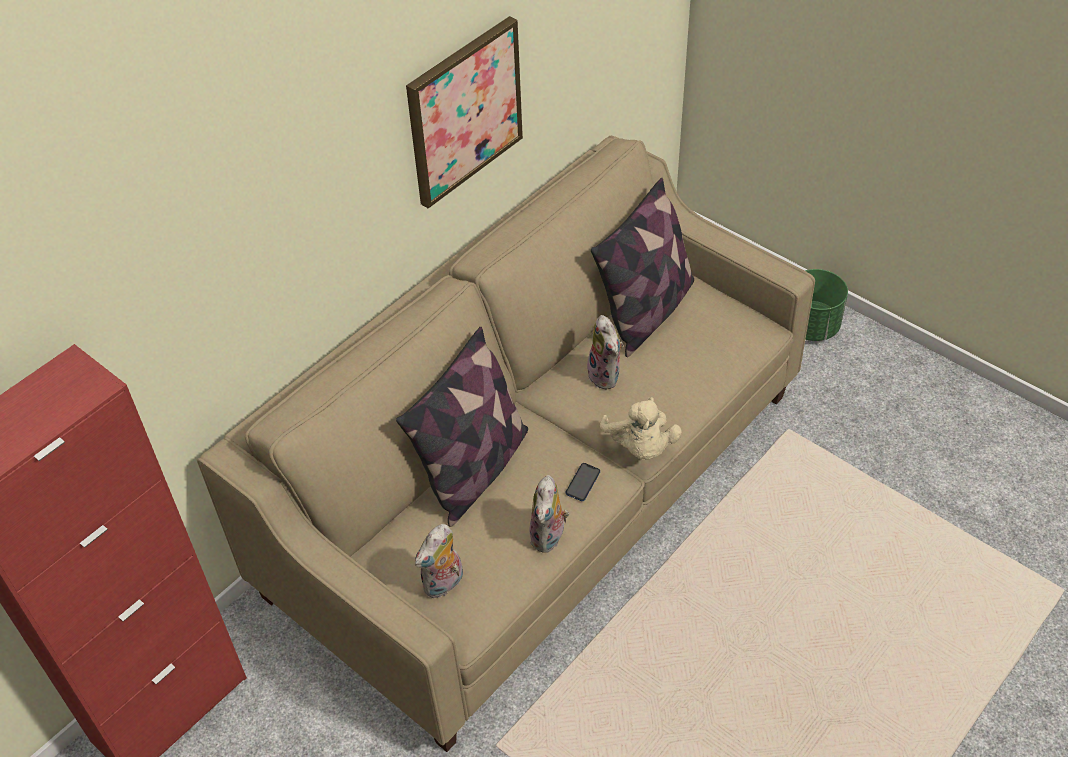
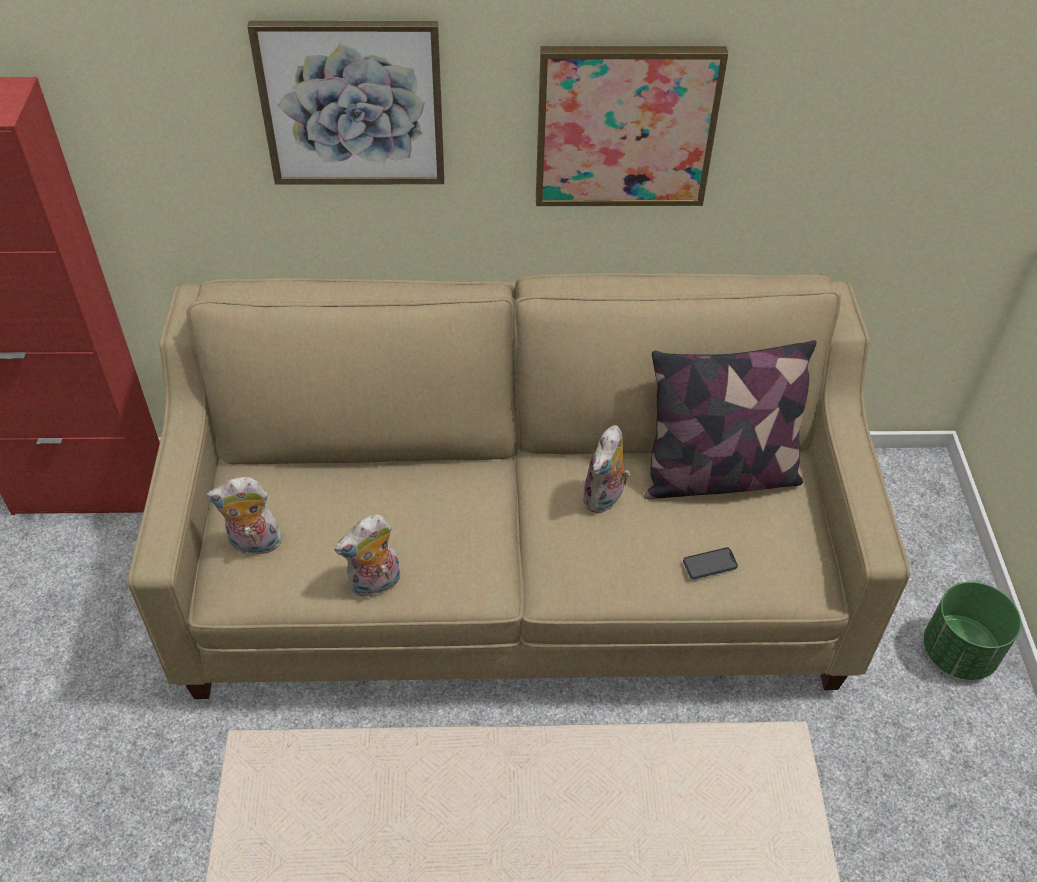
camera: 45 degrees right, 0 degrees up
(294, 211) = (352, 104): none -> picture
(474, 469) = (398, 479): pillow -> none
(583, 483) = (460, 567): phone -> phone (710, 564)
(640, 447) = (550, 583): beige plush toy -> none

